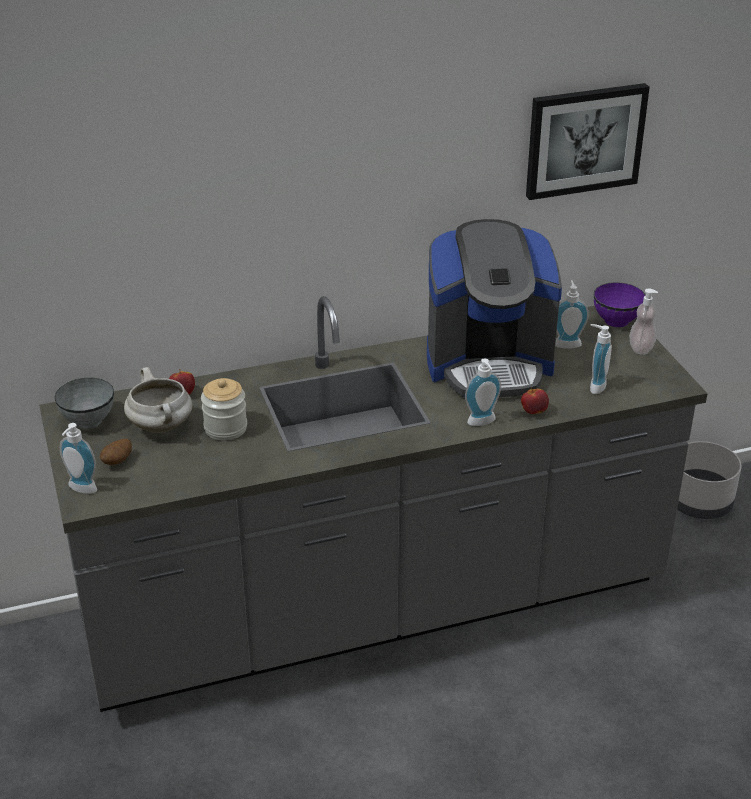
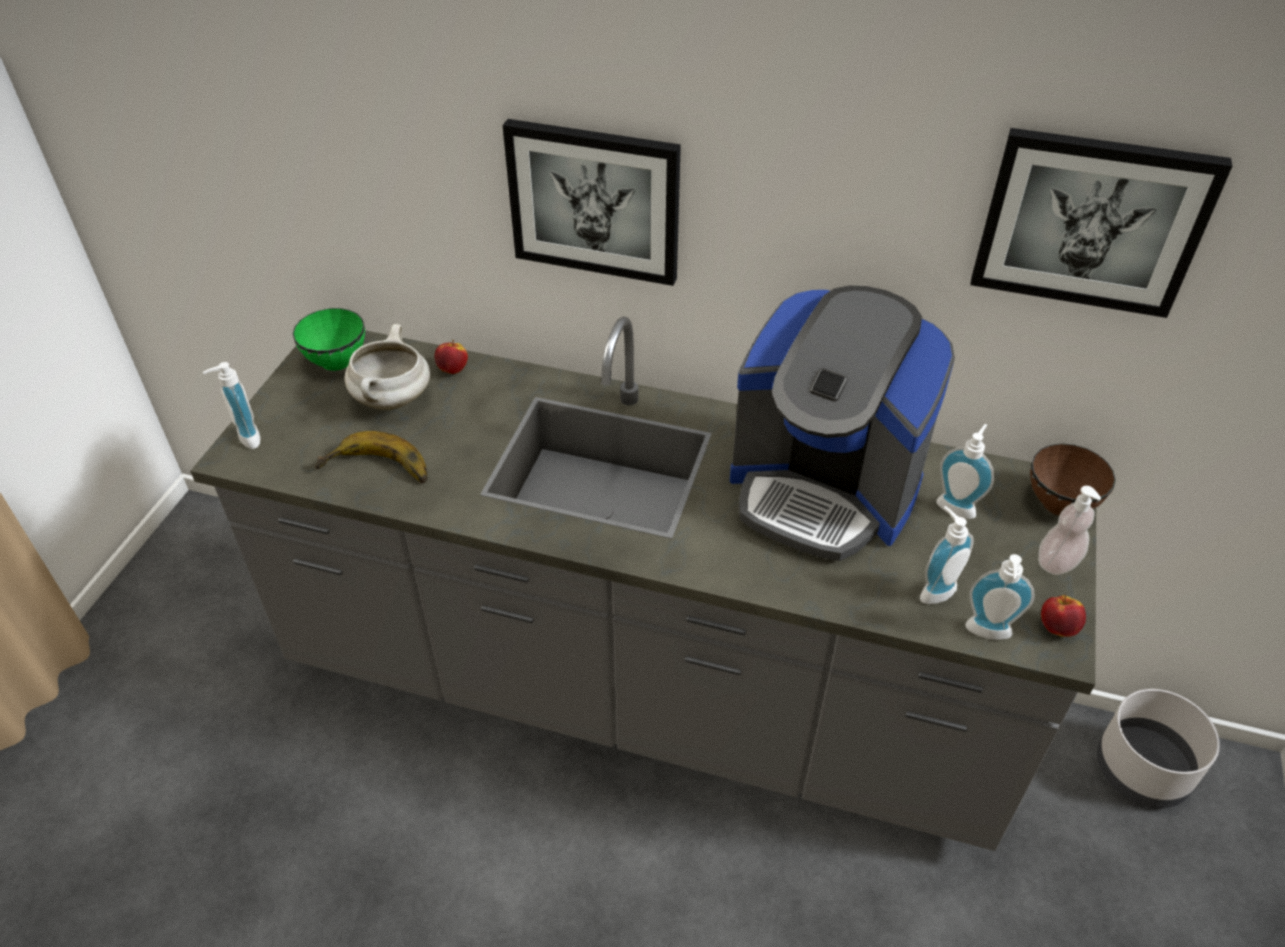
camera: 35 degrees right, 10 degrees up
(88, 421) = (336, 361): grey bowl -> green bowl
(118, 462) = (310, 423): potato -> none
(202, 468) = (376, 472): none -> banana
(225, 428) = (449, 433): jar -> none
(277, 223) = (595, 201): none -> picture
(482, 423) = (733, 571): soap dispenser -> soap dispenser (988, 634)
(534, 412) = (814, 588): apple -> apple (1057, 628)
(615, 321) = (1059, 502): purple bowl -> brown bowl

